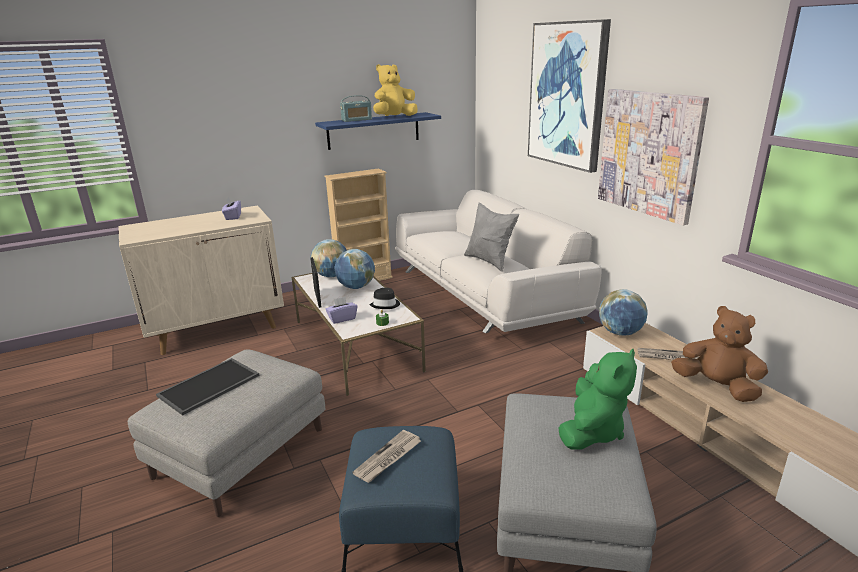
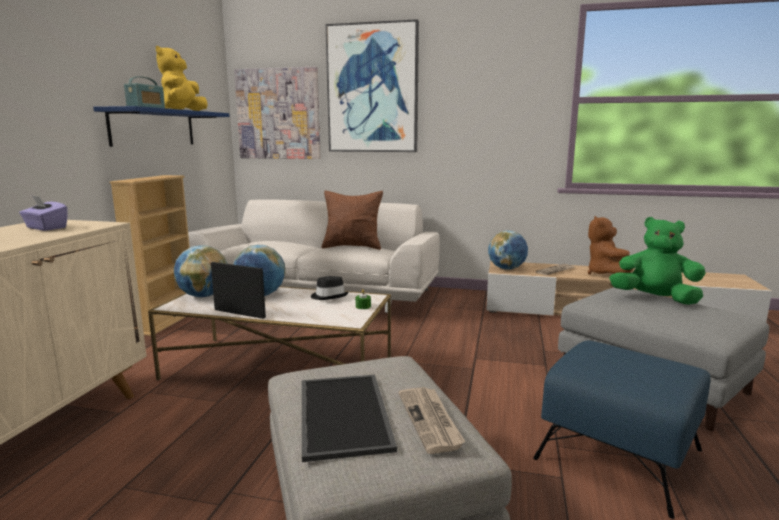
camera: 50 degrees left, 10 degrees down
(342, 318) = (315, 317): purple tissue box -> none
(388, 458) = (627, 367): newspaper -> newspaper (430, 420)
(489, 261) = (352, 247): grey pillow -> brown pillow
(592, 431) = (654, 299): green plush toy -> green plush toy turned 45 degrees counterclockwise
(649, 153) = (473, 126): picture -> picture (278, 114)
(716, 387) = (606, 274): brown plush toy -> brown plush toy turned 75 degrees counterclockwise

